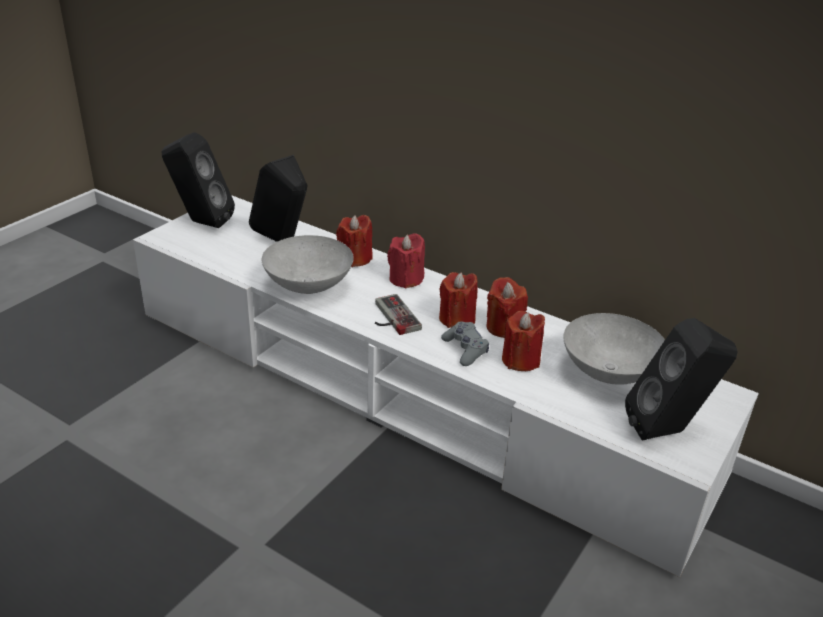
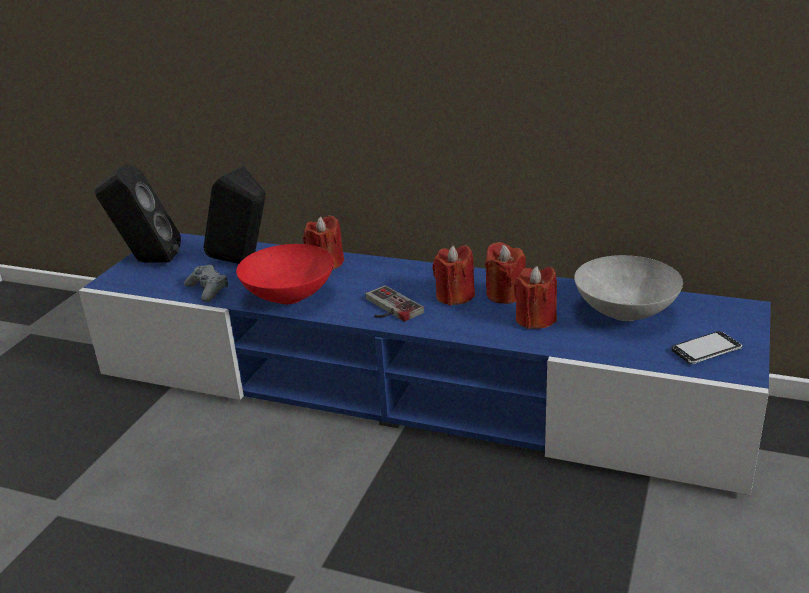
camera: 10 degrees left, 5 degrees down
(309, 287) = (291, 297): grey bowl -> red bowl
(406, 279) = (386, 272): red candle -> none
(409, 392) = (412, 389): white tv stand -> blue tv stand
(465, 349) = (476, 321): grey game controller -> grey game controller (208, 290)
(668, 431) = (706, 350): black speaker -> phone

